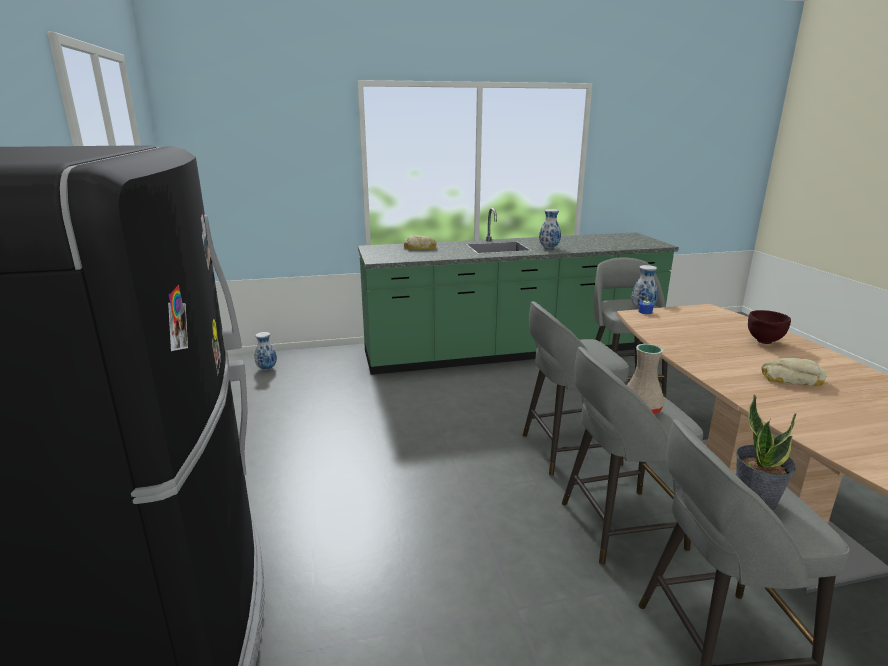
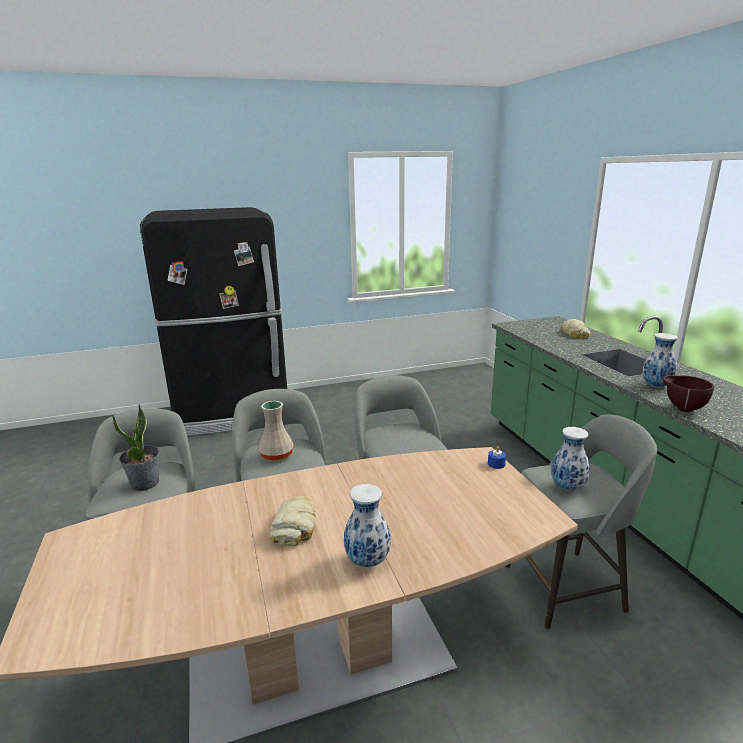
camera: 85 degrees right, 0 degrees up
(267, 368) = (483, 385): vase -> vase (368, 561)
(763, 342) = (409, 536): brown bowl -> brown bowl (682, 408)

